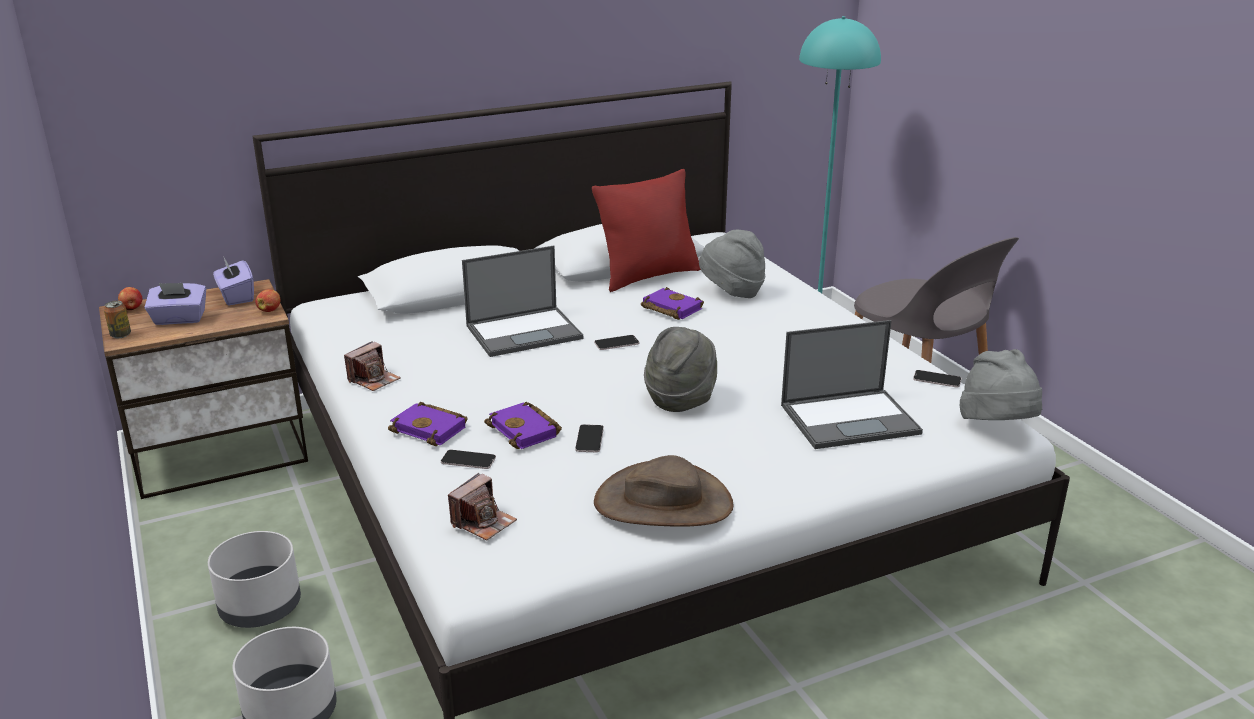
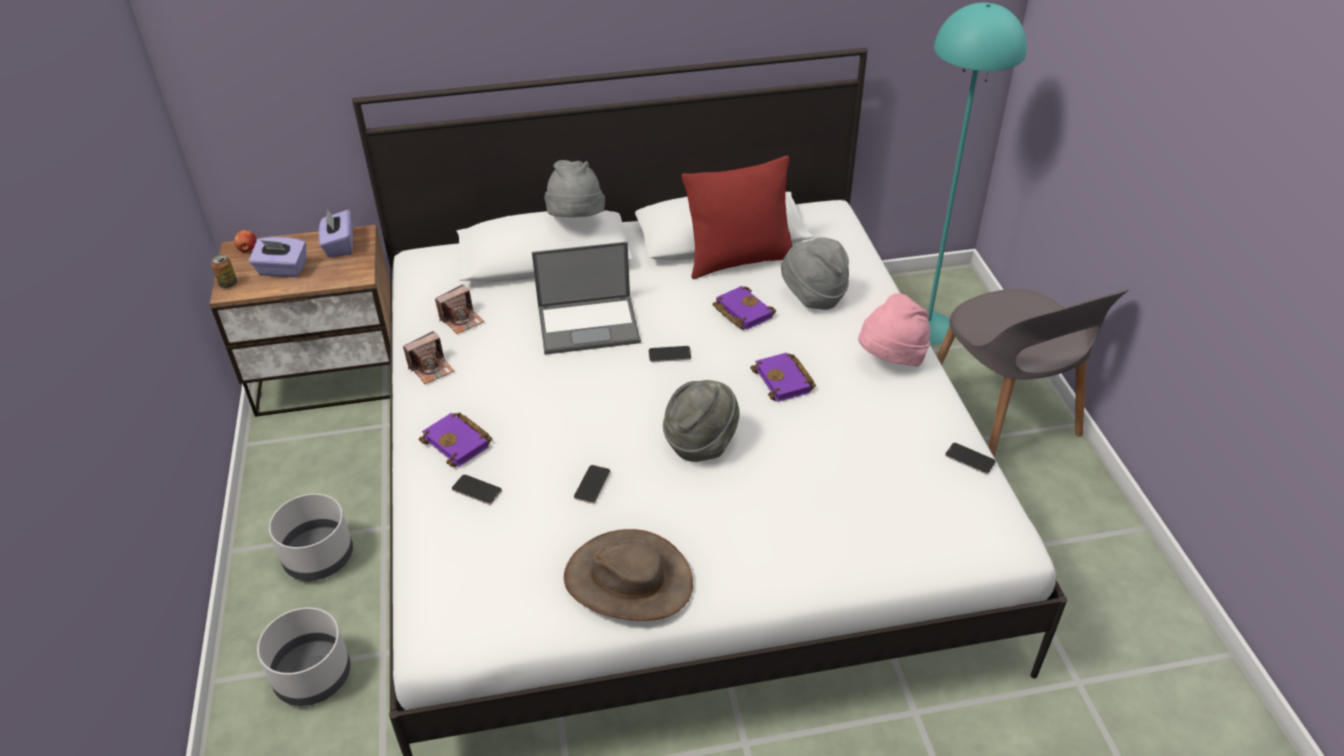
camera: 15 degrees right, 15 degrees up
(270, 310) = (362, 269): apple -> none
(483, 522) = (461, 573): camera -> camera (461, 320)
(526, 431) = (540, 462): purple book -> purple book (785, 381)
(826, 324) = (890, 359): none -> pink hat
(851, 419) = (855, 500): laptop -> none
(997, 427) = (1001, 538): grey hat -> grey hat (575, 221)

